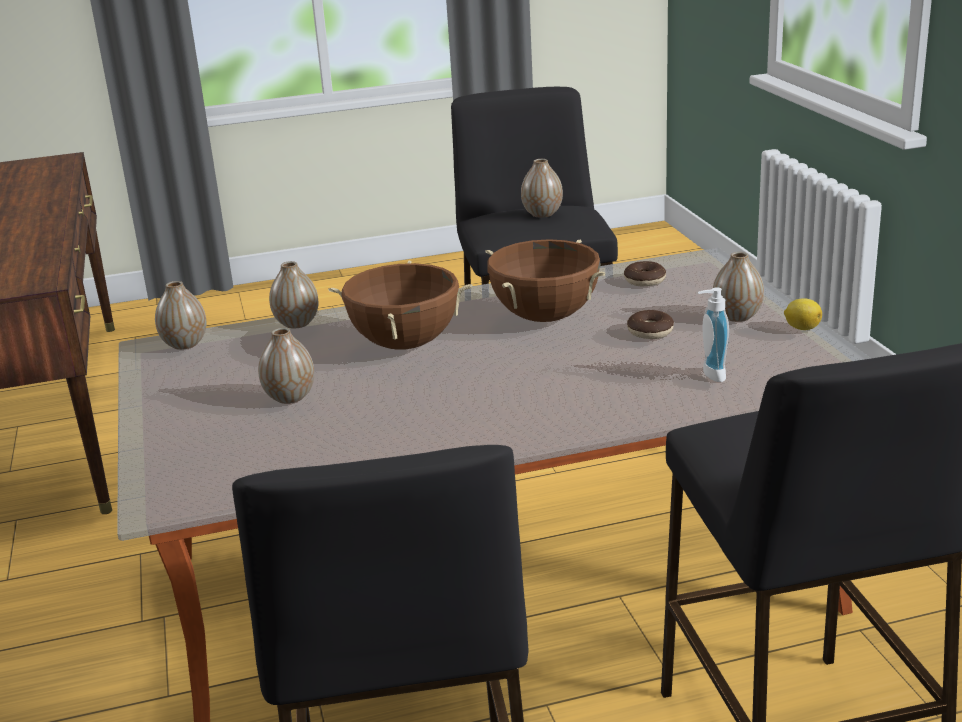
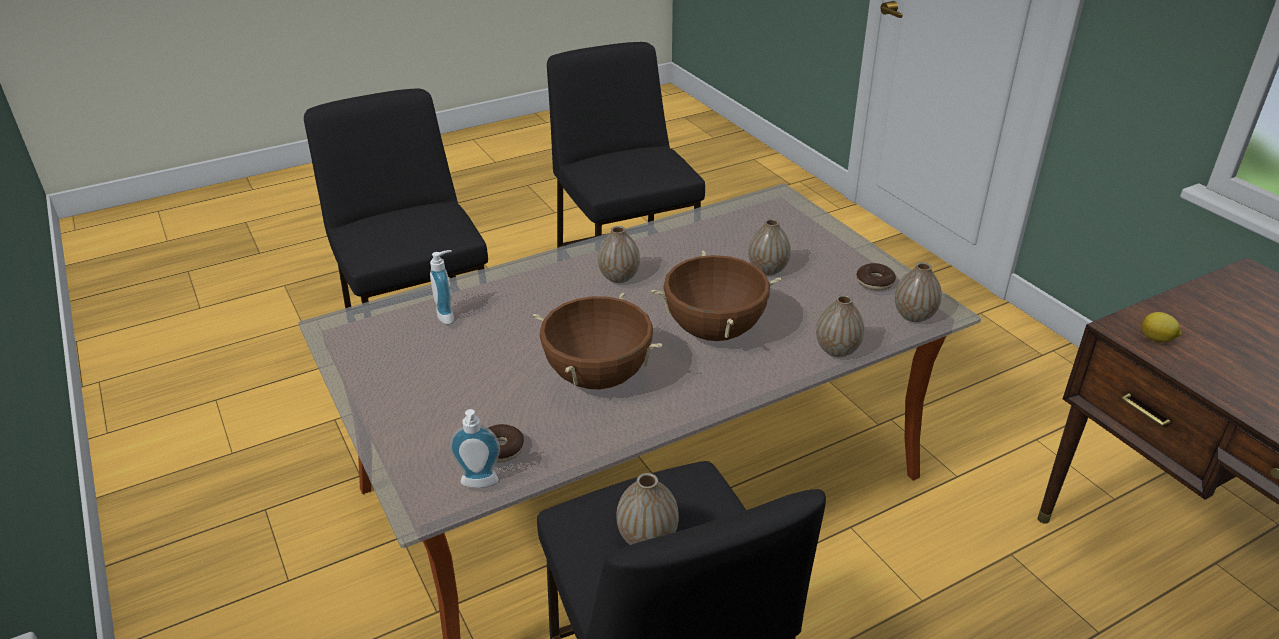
camera: 165 degrees right, 10 degrees up
(650, 332) = (495, 363): donut -> donut (874, 282)
(662, 265) = (479, 484): none -> soap dispenser
(737, 317) = (410, 391): vase -> vase (619, 277)
(801, 328) = (354, 379): lemon -> lemon (1157, 339)

